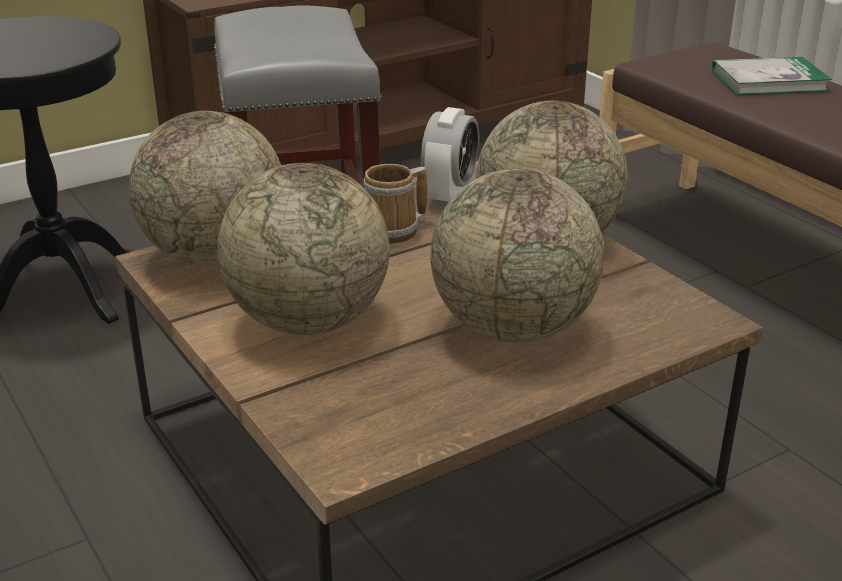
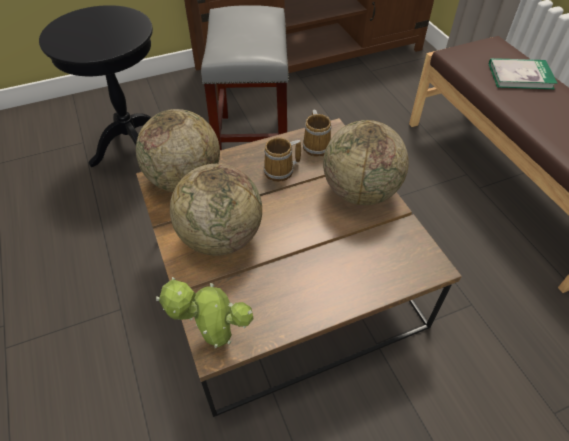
camera: 10 degrees right, 20 degrees up
(341, 451) = (216, 339): none -> potted plant
(449, 195) = (317, 145): alarm clock -> mug
(513, 328) = (325, 258): globe -> none

